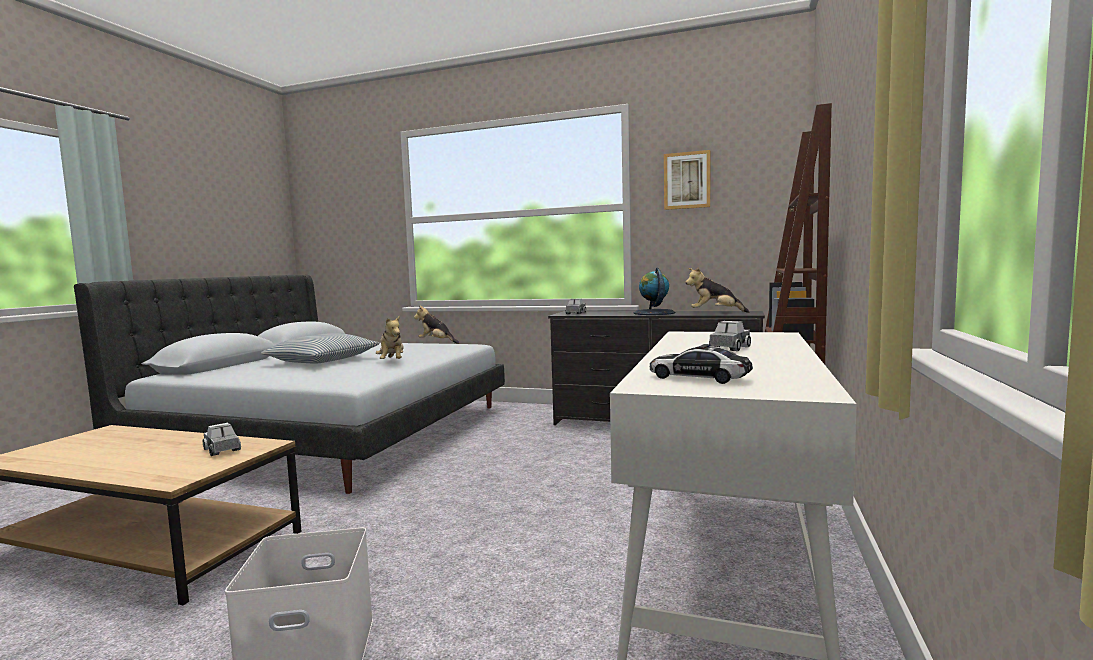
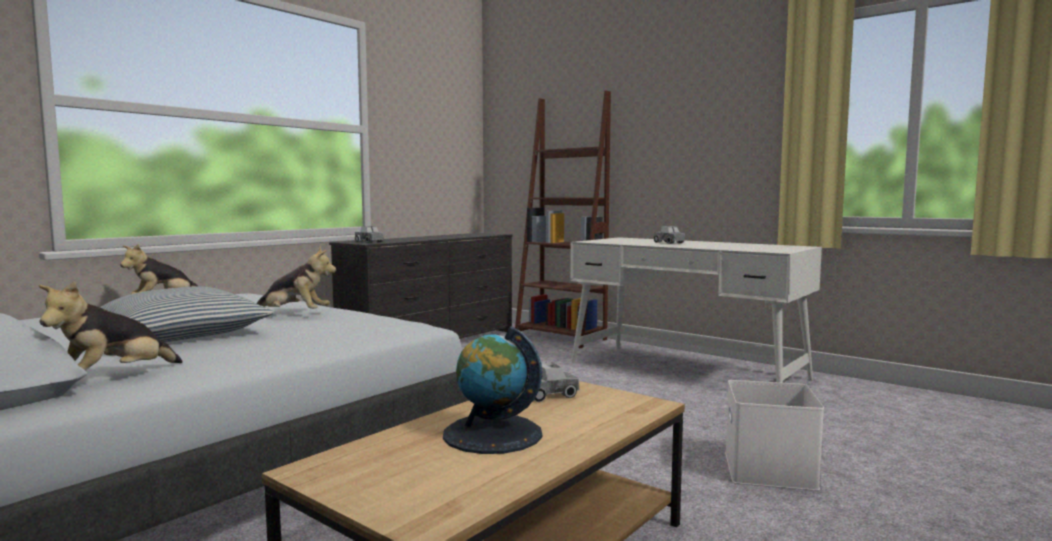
camera: 70 degrees left, 0 degrees up
(654, 313) = (432, 237): globe -> globe (492, 434)
(687, 180) = (411, 113): picture -> none
(699, 377) = (759, 248): toy car -> none
(715, 313) = (473, 235): plush toy -> plush toy (113, 379)

